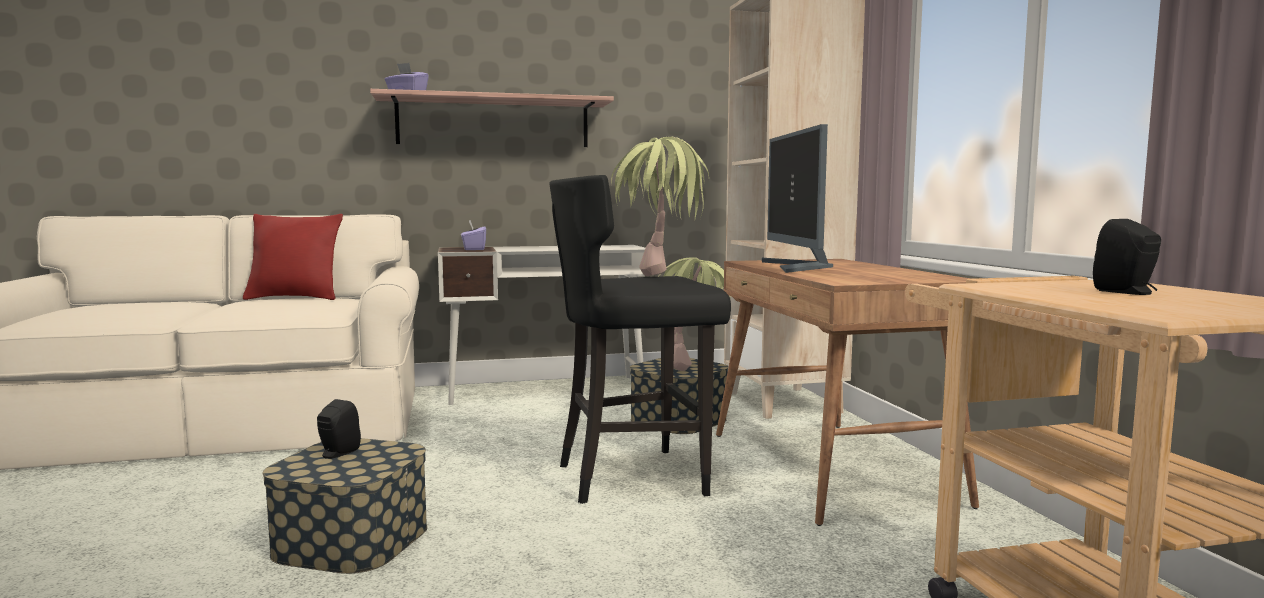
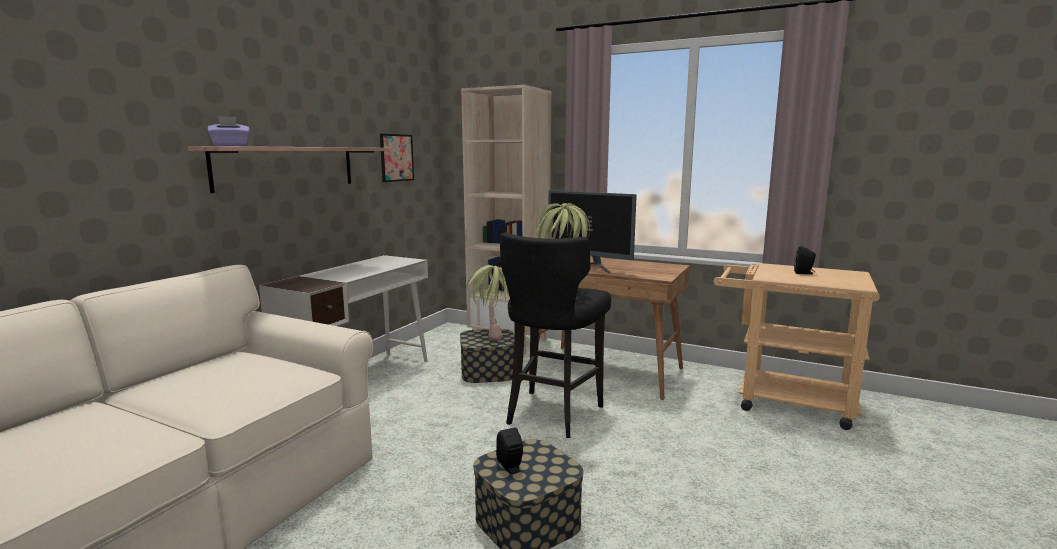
camera: 50 degrees left, 5 degrees up
(294, 298) = (194, 369): red pillow -> none
(474, 249) = (313, 283): purple tissue box -> none
(674, 118) = (396, 157): none -> picture

